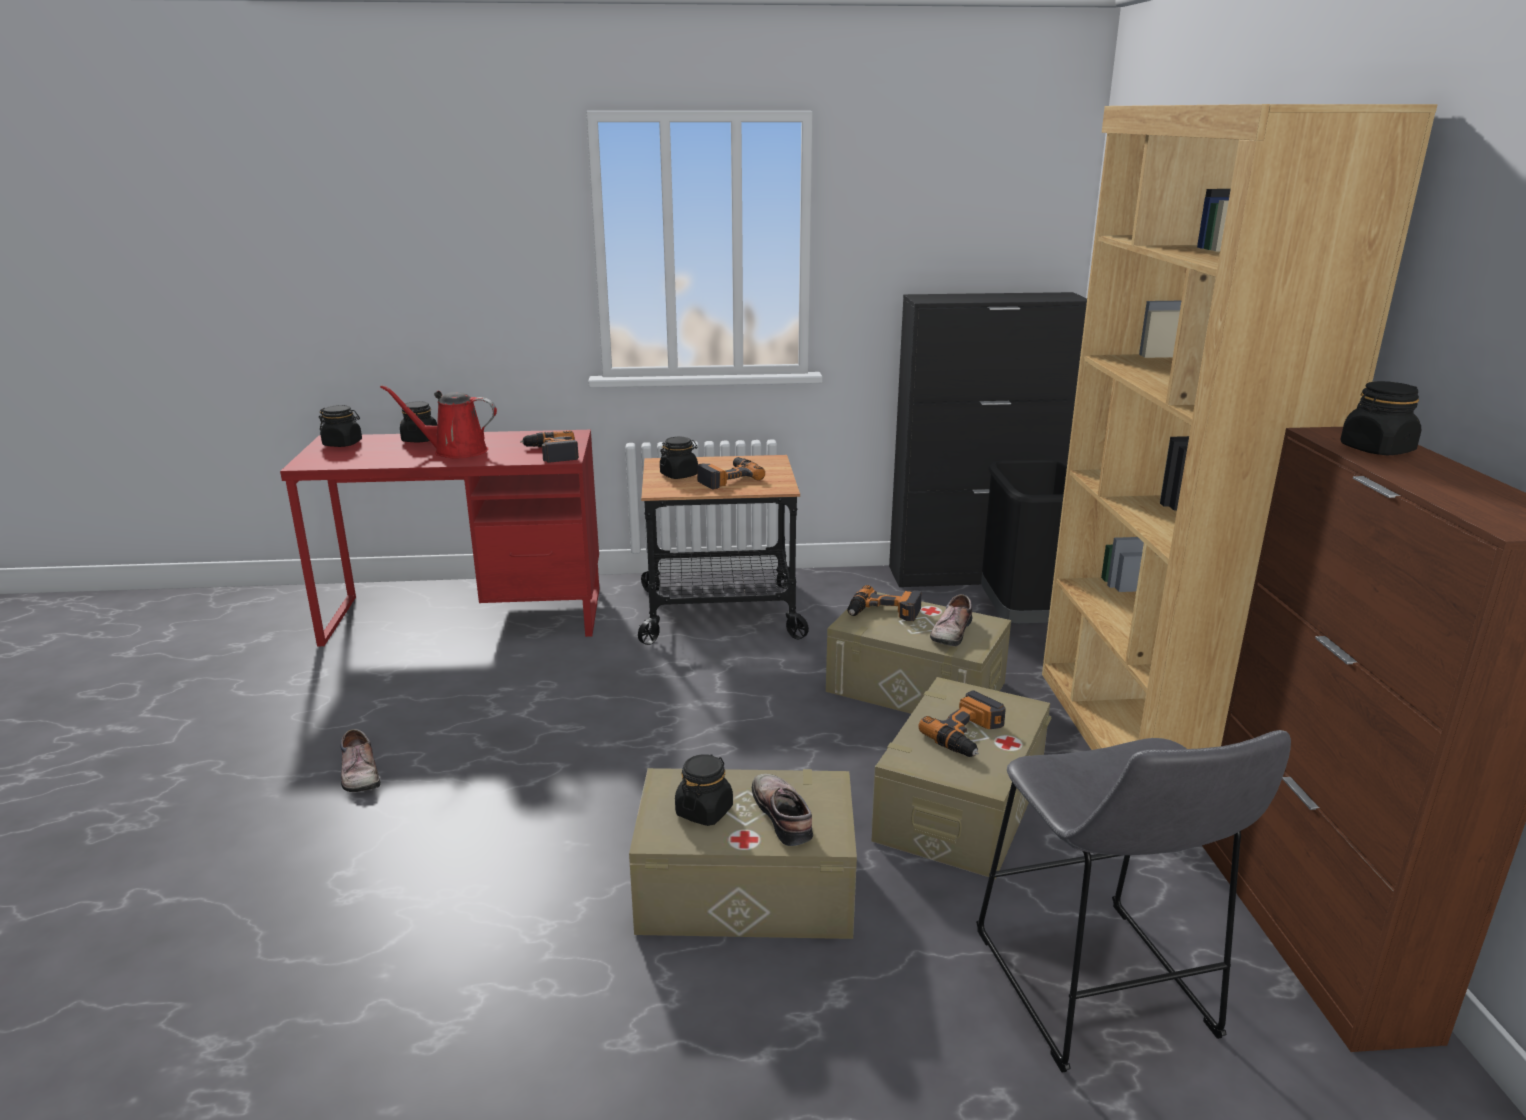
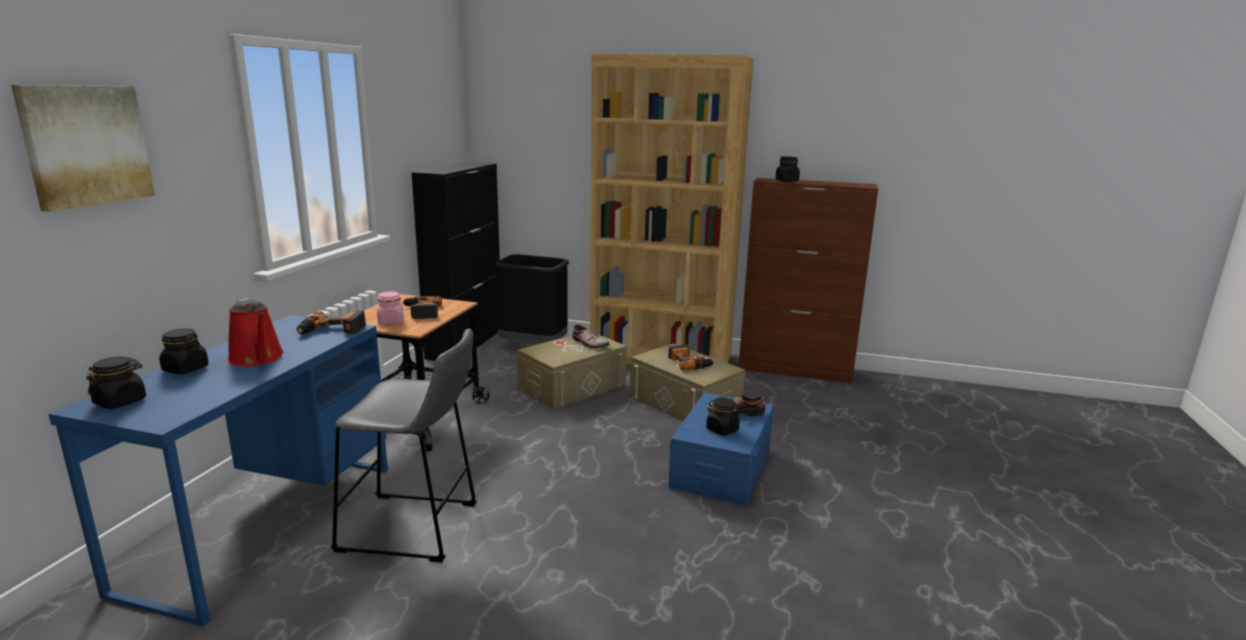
camera: 70 degrees left, 5 degrees down
(358, 773) = (497, 603): shoe -> none
(406, 224) = (85, 145): none -> picture
(455, 451) = (257, 359): red watering can -> red watering can turned 60 degrees counterclockwise
(466, 616) = (266, 524): red desk -> blue desk
(679, 475) = (391, 321): black jar -> pink jar
(745, 888) = (721, 468): beige storage box -> blue storage box
(883, 612) = (551, 351): power drill -> none
(1097, 992) = (815, 411): grey stool -> grey stool (415, 528)

